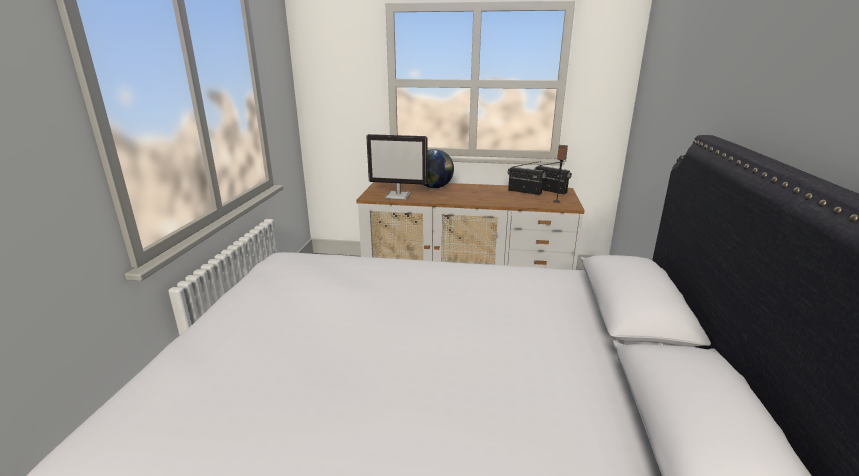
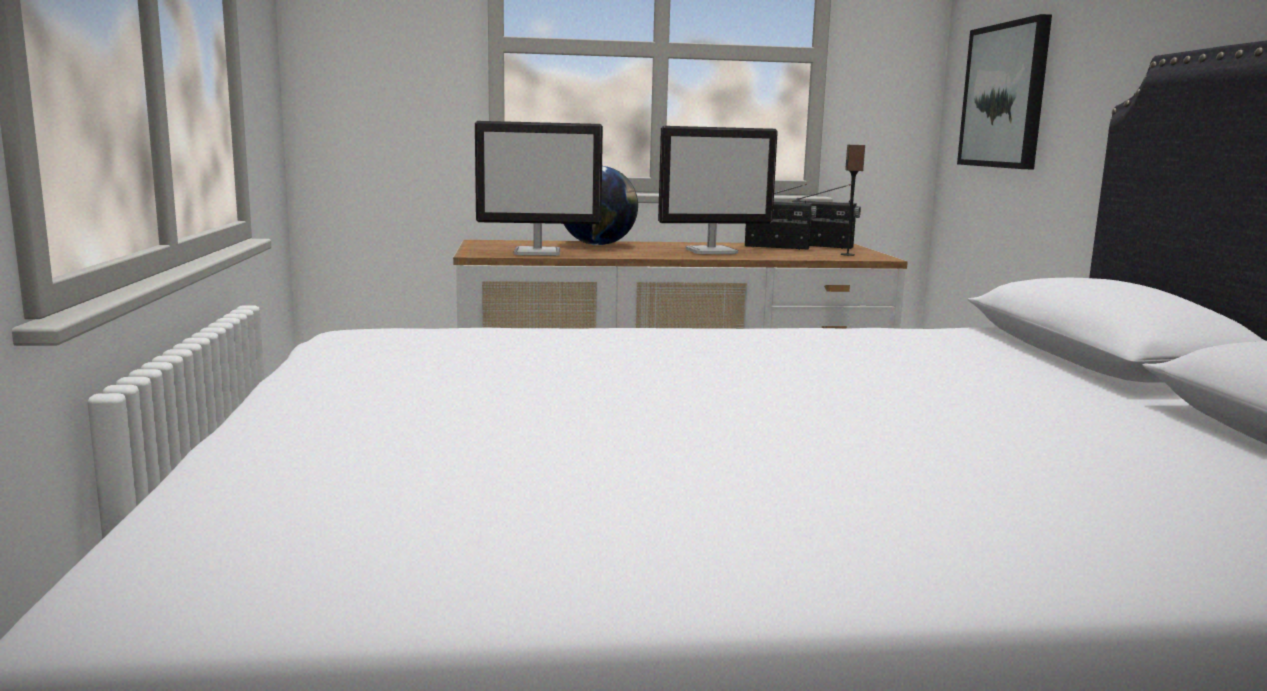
camera: 15 degrees left, 10 degrees down
(486, 196) = (712, 251): none -> monitor
(654, 118) = (1005, 96): none -> picture

